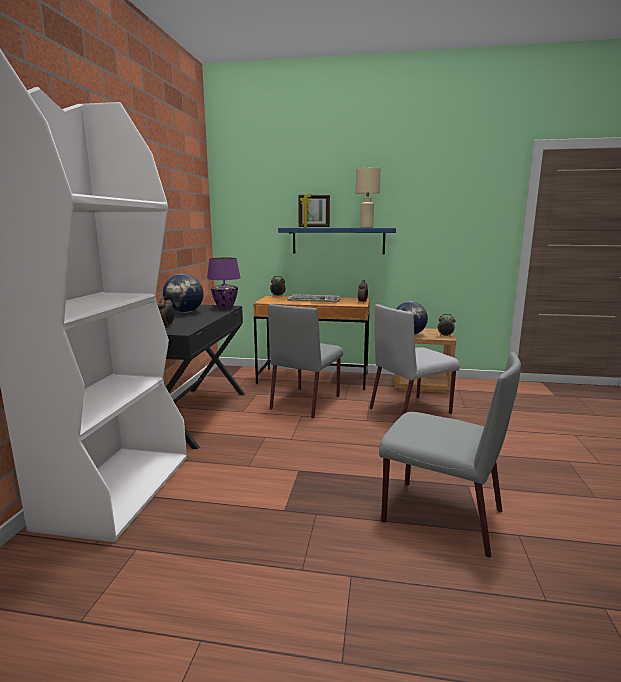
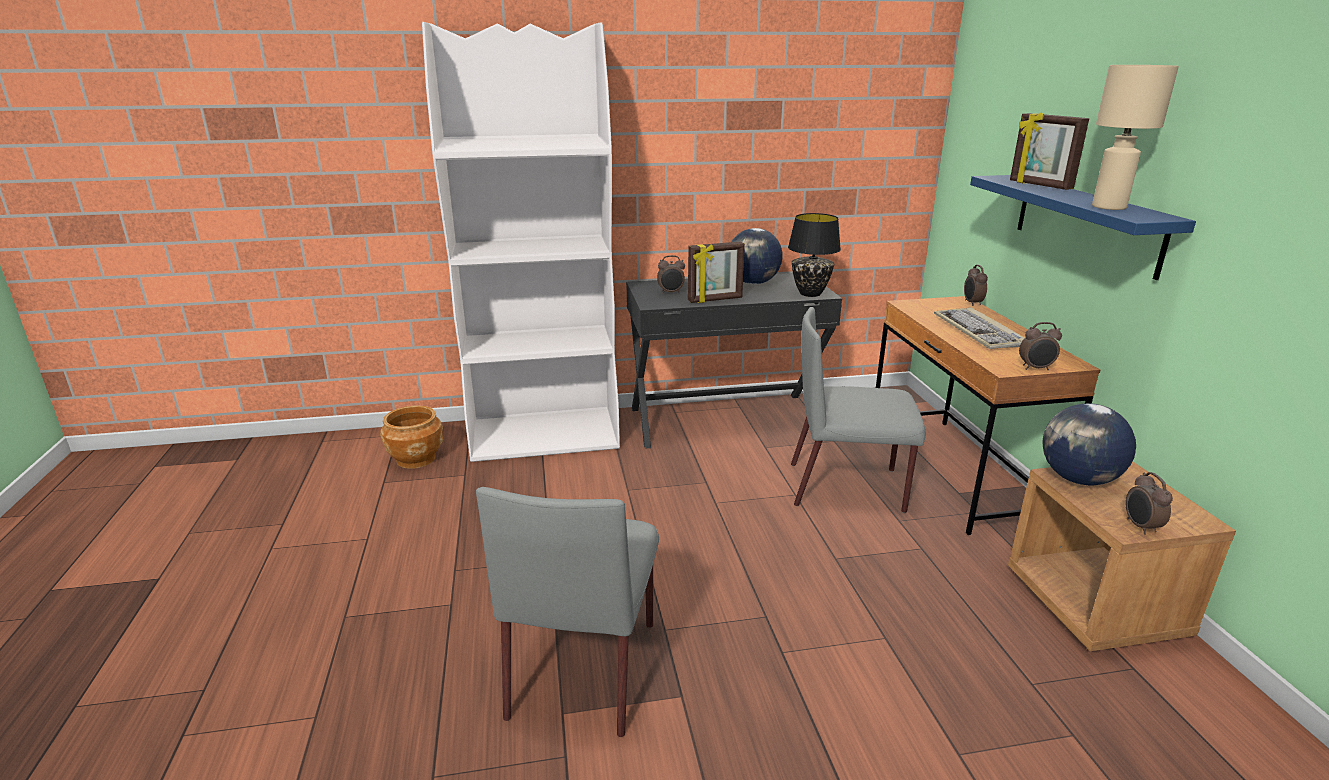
camera: 70 degrees right, 10 degrees up
(54, 586) = (416, 458): none -> brown planter
(201, 321) = (715, 300): none -> picture frame
(225, 308) = (810, 293): purple table lamp -> black table lamp
(411, 411) = (926, 604): grey chair -> none

